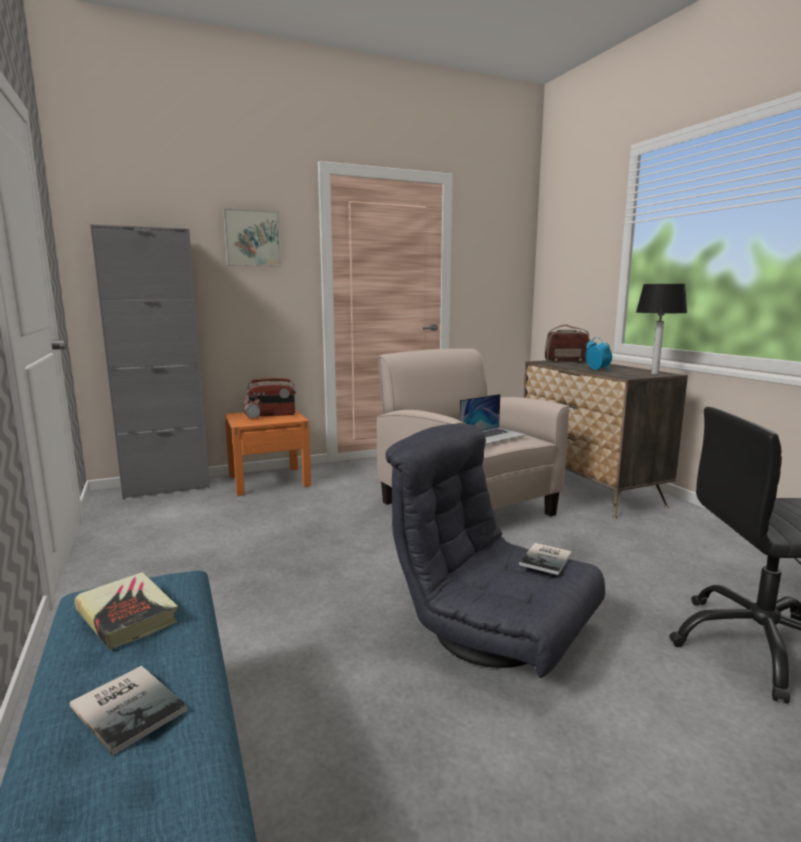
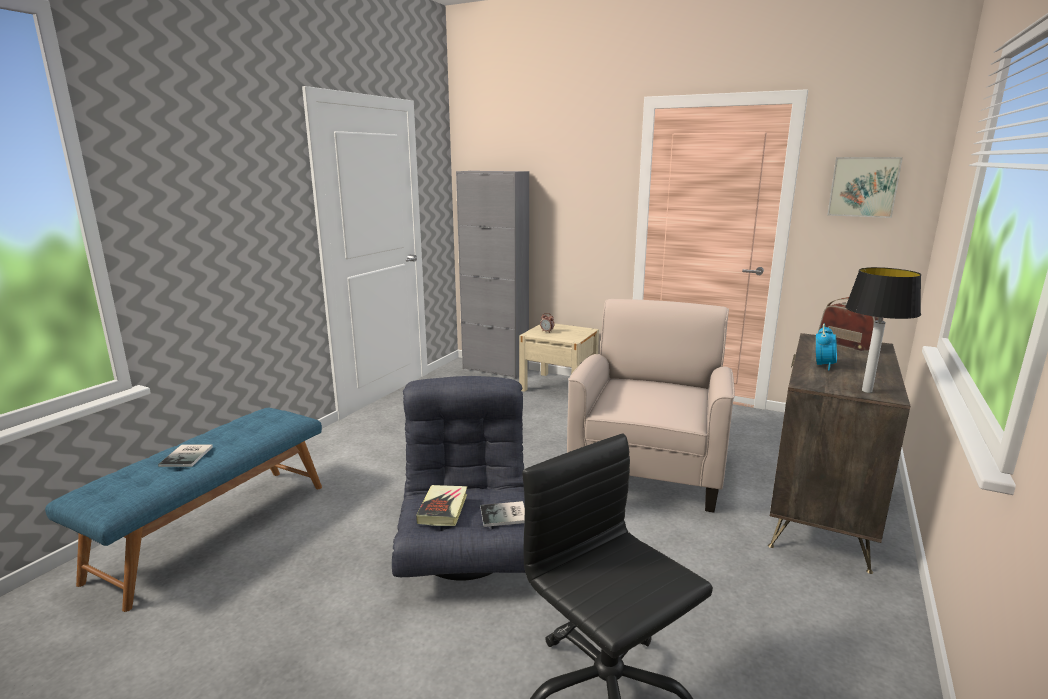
camera: 50 degrees right, 5 degrees up
(127, 616) = (251, 425): book -> book (443, 509)
(252, 238) = (578, 174): picture -> picture (863, 187)
(269, 481) = (558, 386): orange nightstand -> beige nightstand
(272, 415) = (568, 331): radio -> none
(493, 435) = (651, 403): laptop -> none

